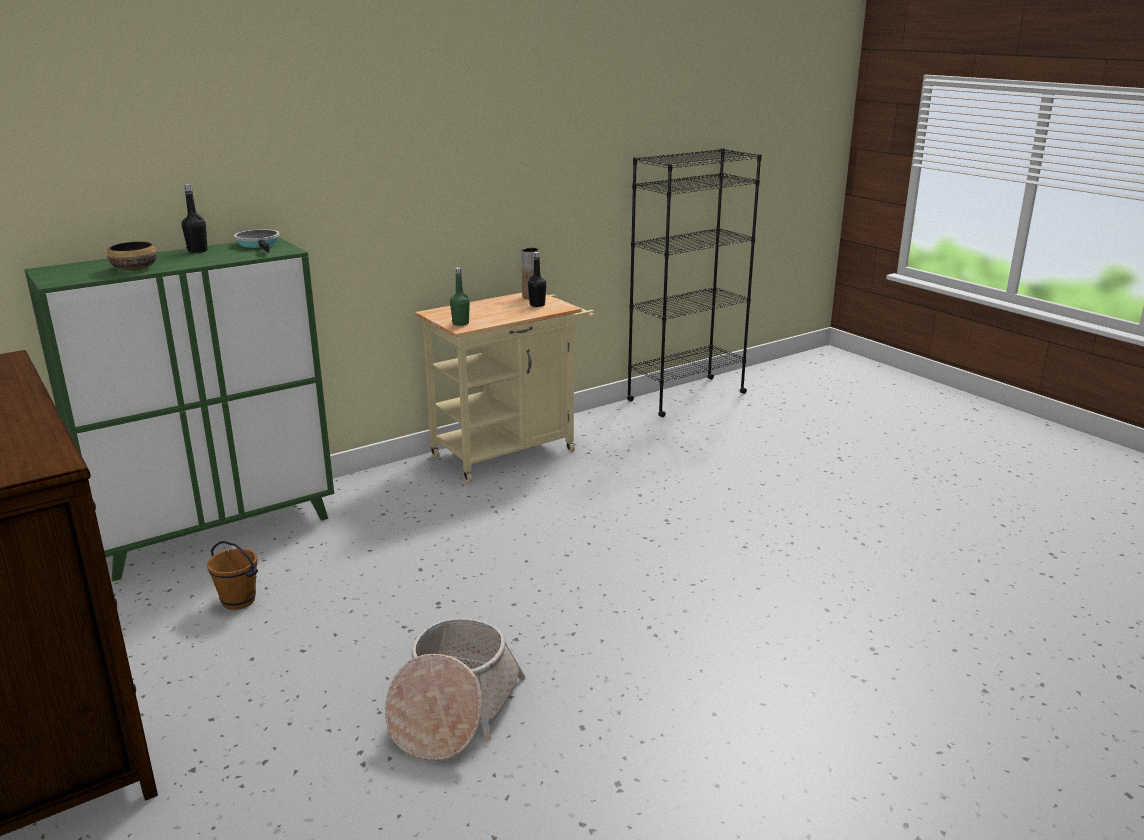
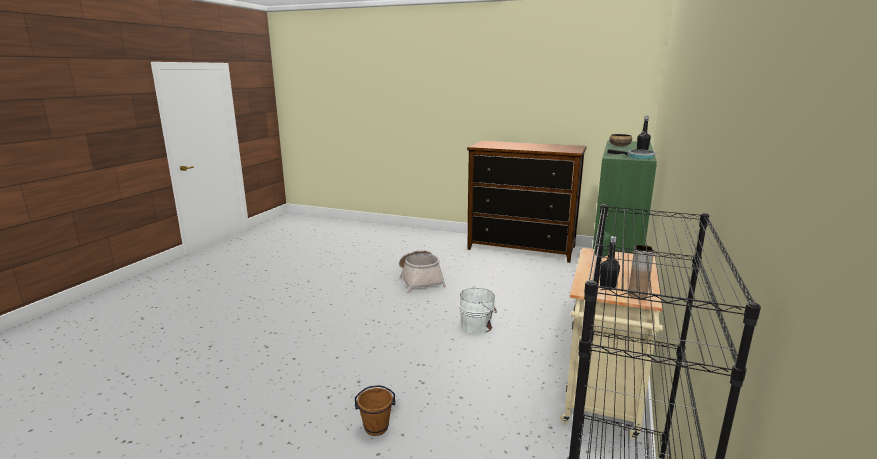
camera: 145 degrees right, 5 degrees down
(239, 600) = (543, 280): brown bucket -> brown bucket (376, 428)
(503, 560) = (478, 325): none -> white bucket

